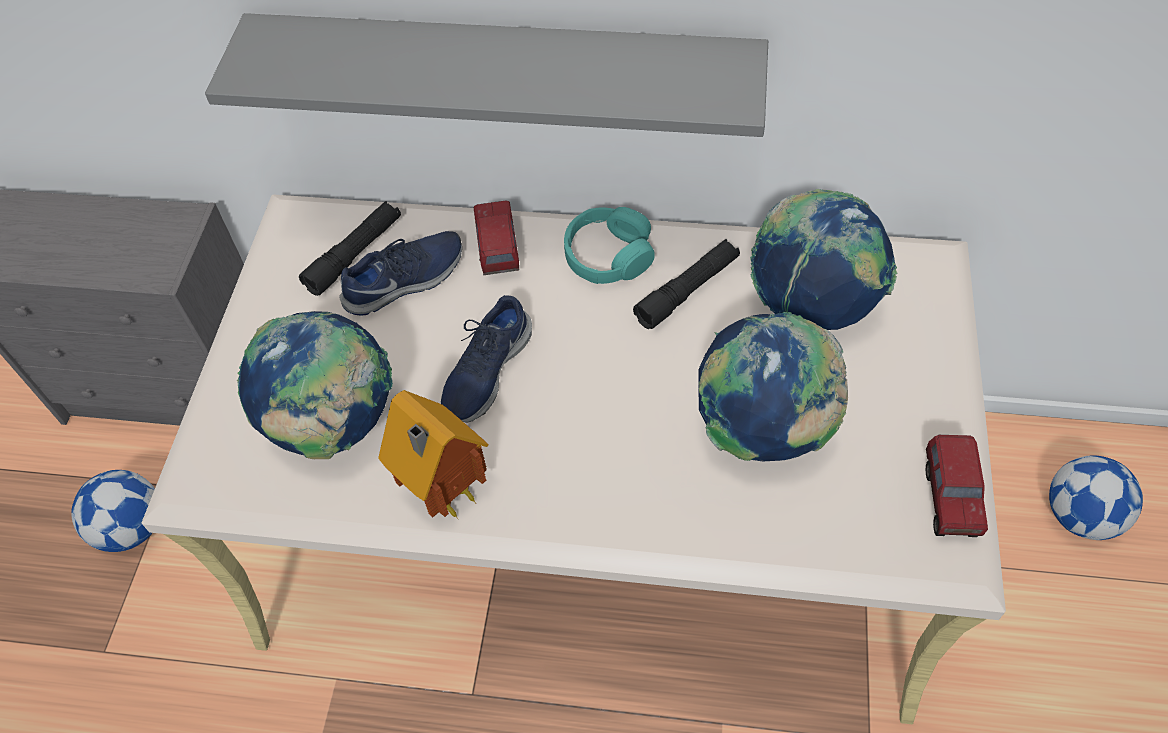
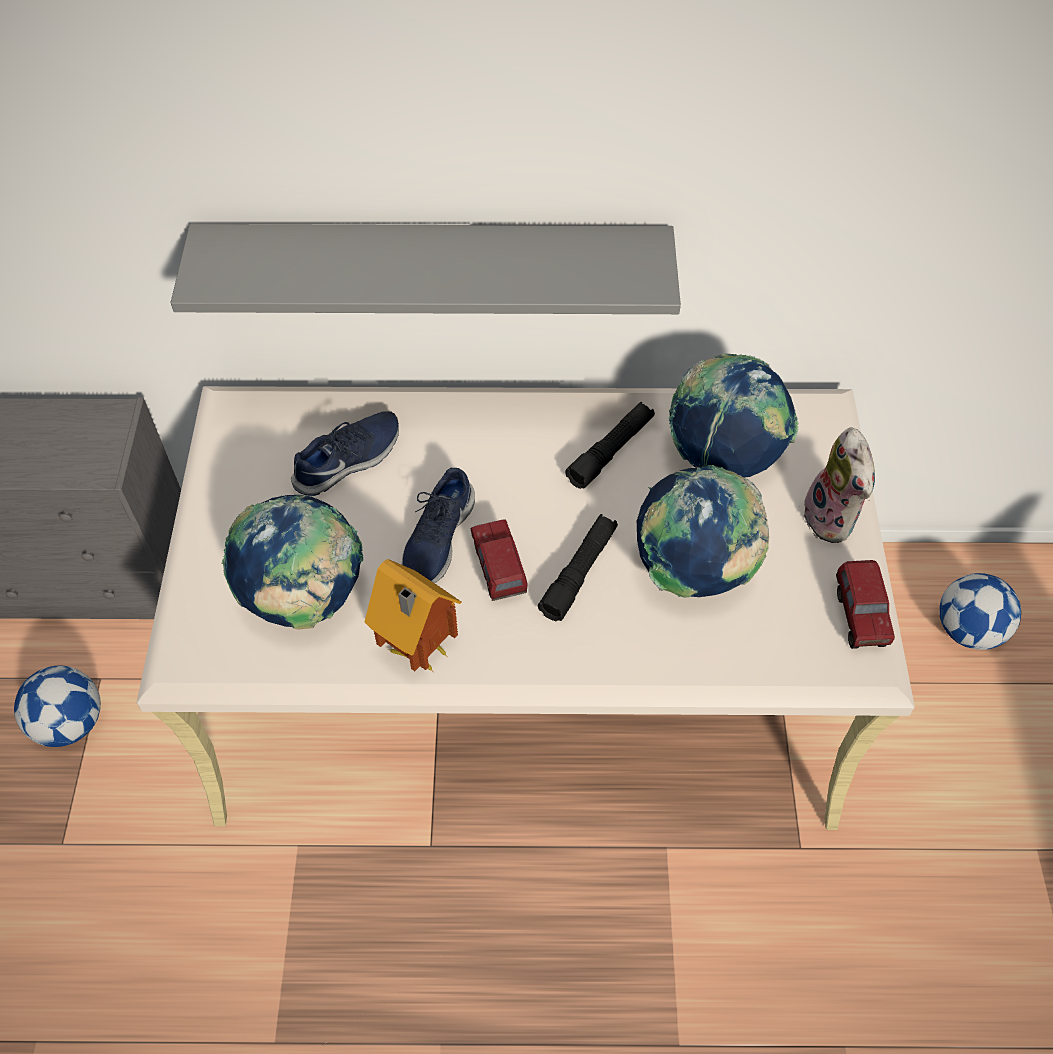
camera: 10 degrees left, 0 degrees up
(355, 255) = (296, 439): black flashlight -> black flashlight (579, 573)
(498, 251) = (431, 427): toy truck -> toy truck (498, 571)
(608, 255) = (534, 424): turquoise headphones -> none
(930, 385) = (833, 519): none -> plush toy

